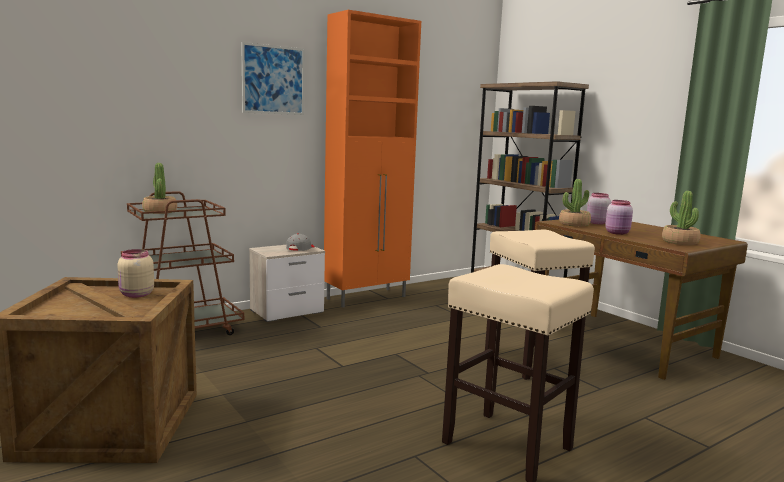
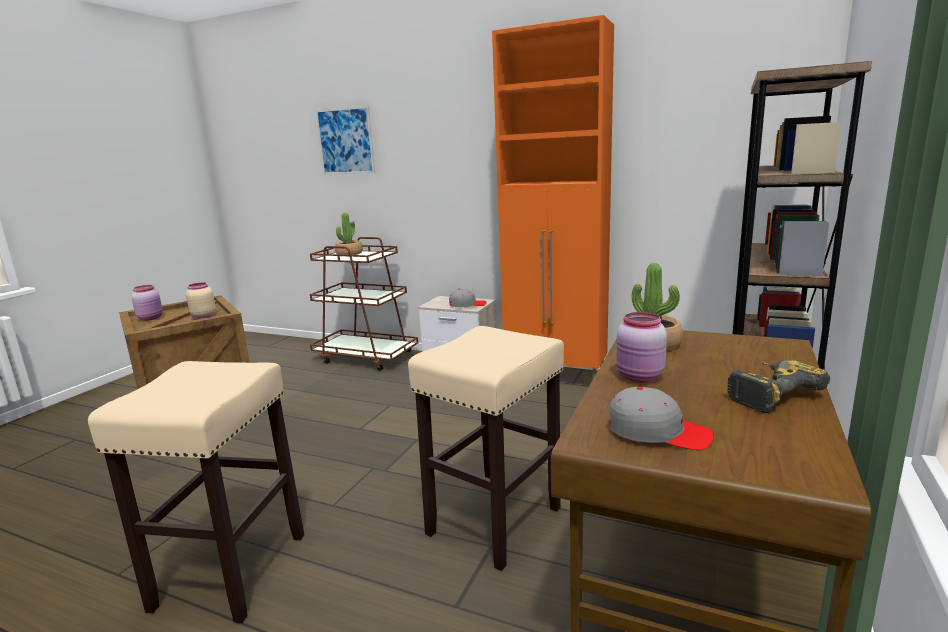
camera: 60 degrees right, 5 degrees up
(273, 80) = (457, 125): picture -> picture (345, 141)
(596, 223) = (711, 351): pink jar -> pink jar (151, 318)
(653, 229) = (767, 393): none -> power drill
(679, 242) = (658, 432): potted plant -> grey cap

